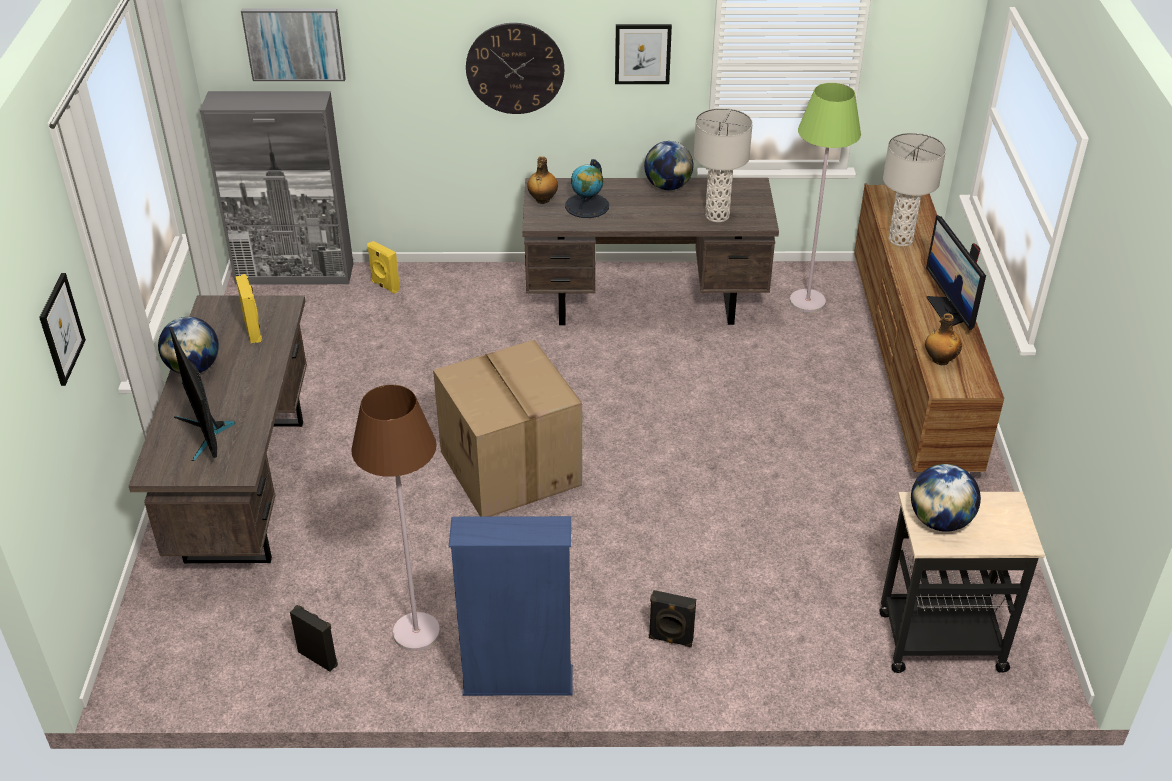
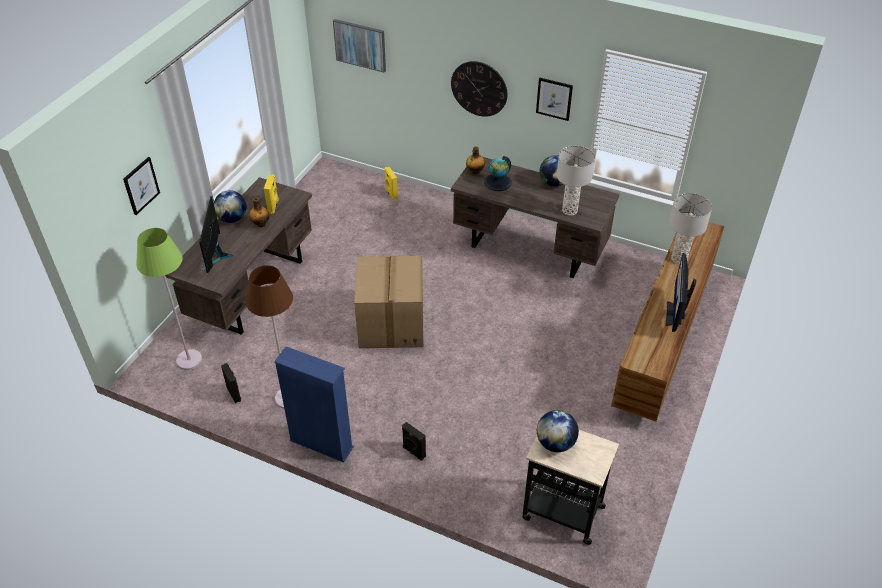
camera: 25 degrees right, 5 degrees up
(295, 274) = (348, 173): grey cabinet -> none
(807, 301) = (628, 277): green floor lamp -> green floor lamp (189, 360)
(939, 360) = (644, 344): bottle -> bottle (261, 224)

